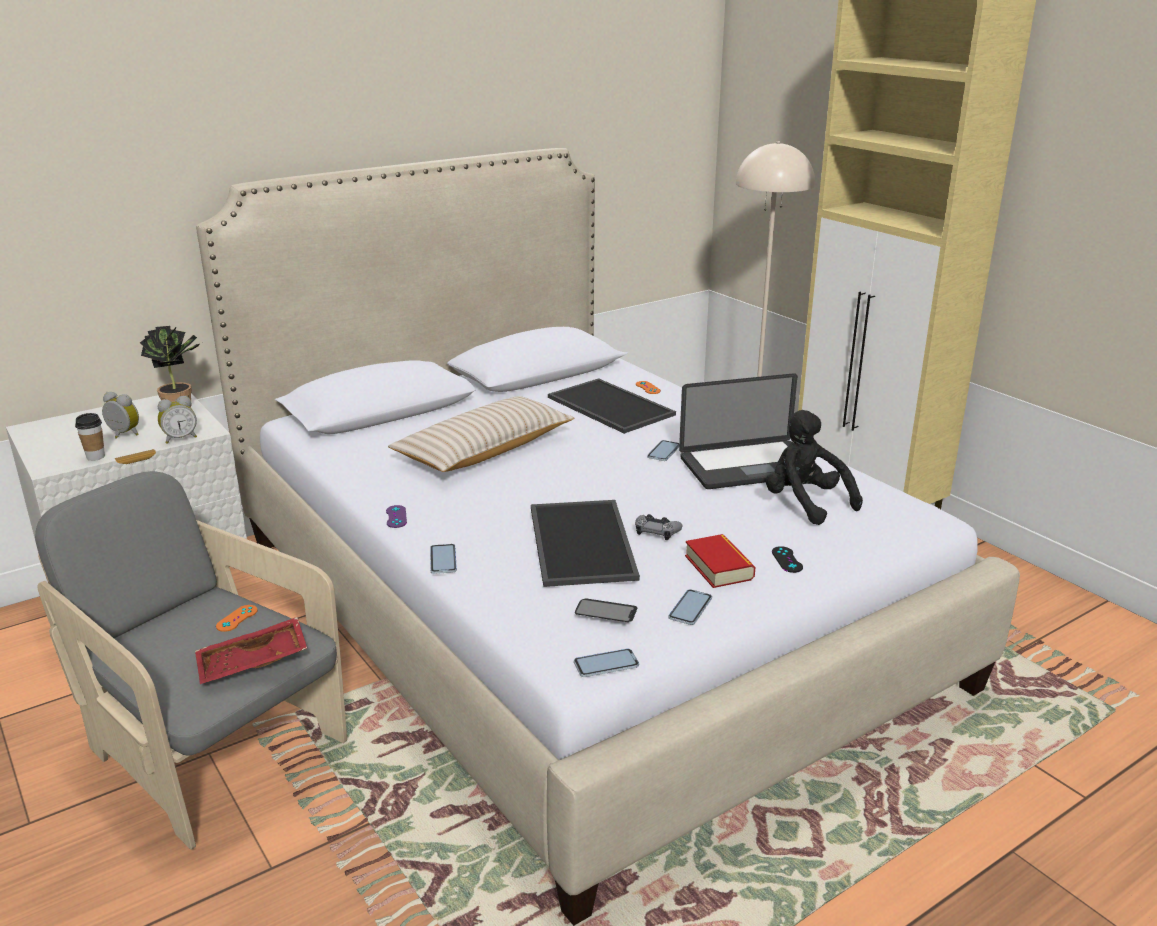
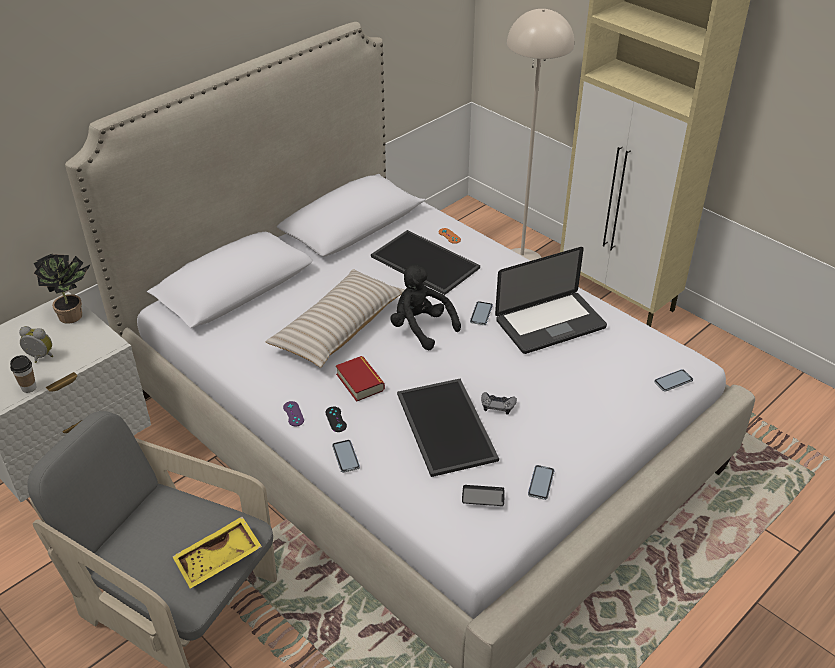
camera: 10 degrees left, 15 degrees up
(180, 438) = (91, 356): alarm clock -> none
(237, 618) = (189, 516): orange game controller -> none
(253, 664) = (219, 560): red tray -> yellow tray
(606, 664) = (495, 545): phone -> phone (673, 381)
(719, 567) = (551, 438): book -> book (360, 382)
(787, 560) = (598, 423): black game controller -> black game controller (336, 419)
(805, 503) = (600, 360): black plush toy -> black plush toy (421, 328)

